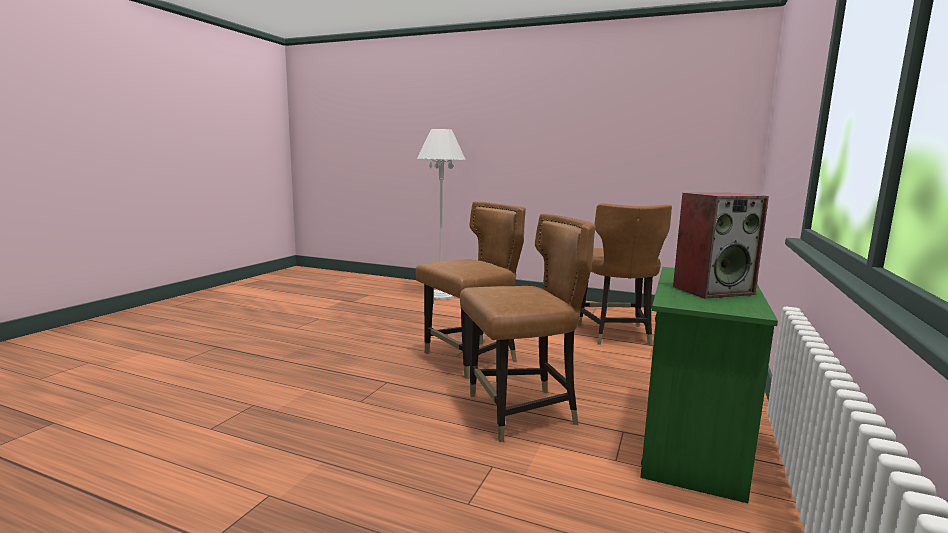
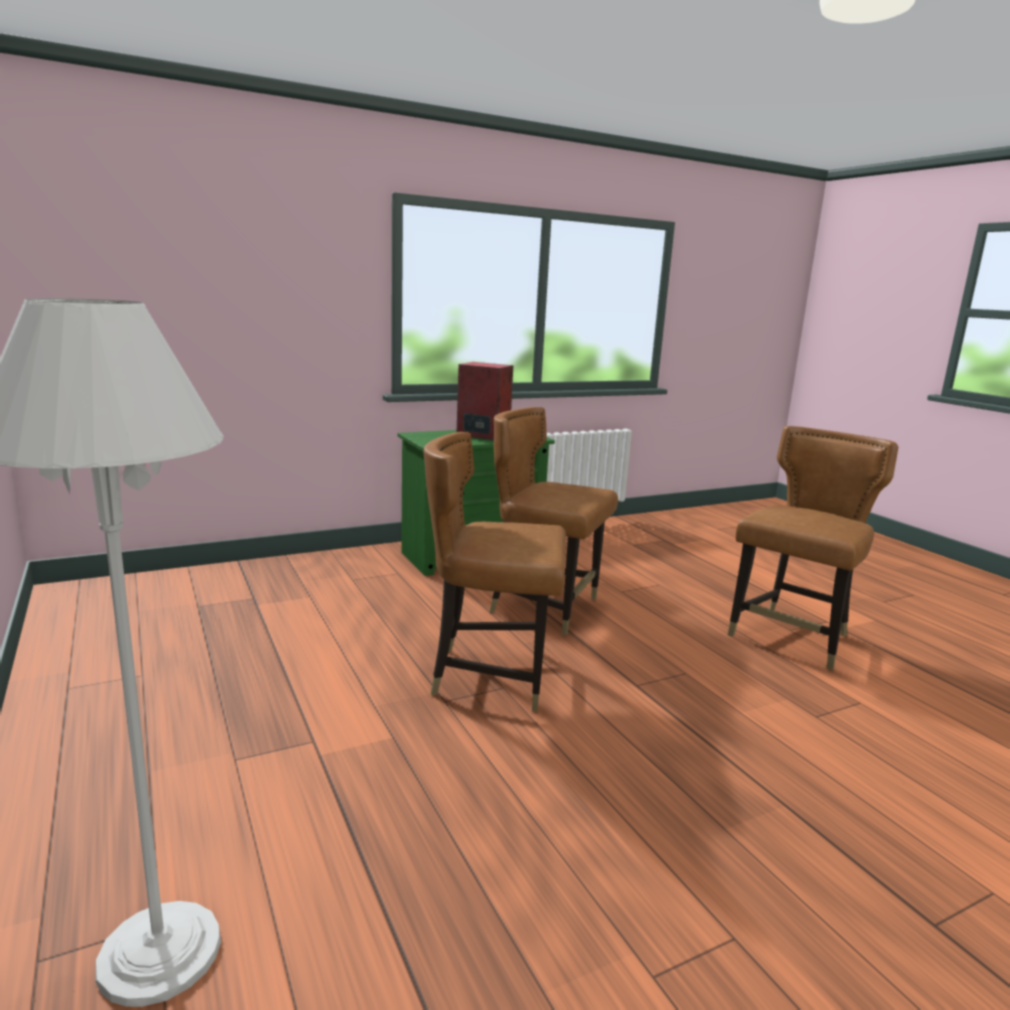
camera: 140 degrees left, 5 degrees up
(615, 334) = (238, 632): brown chair -> brown chair (793, 638)

